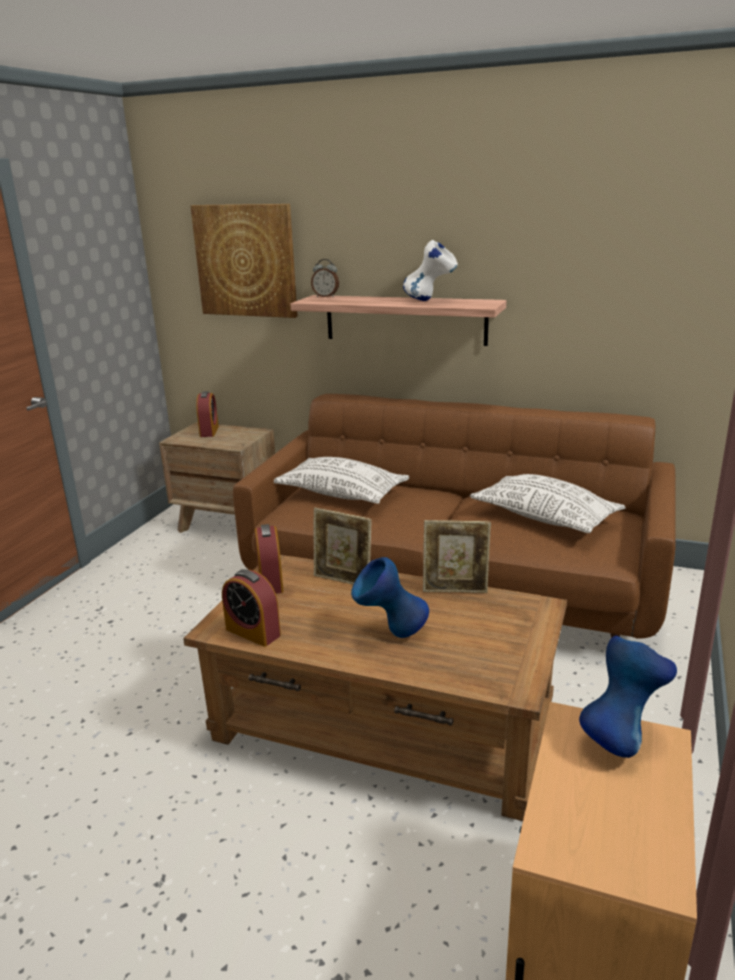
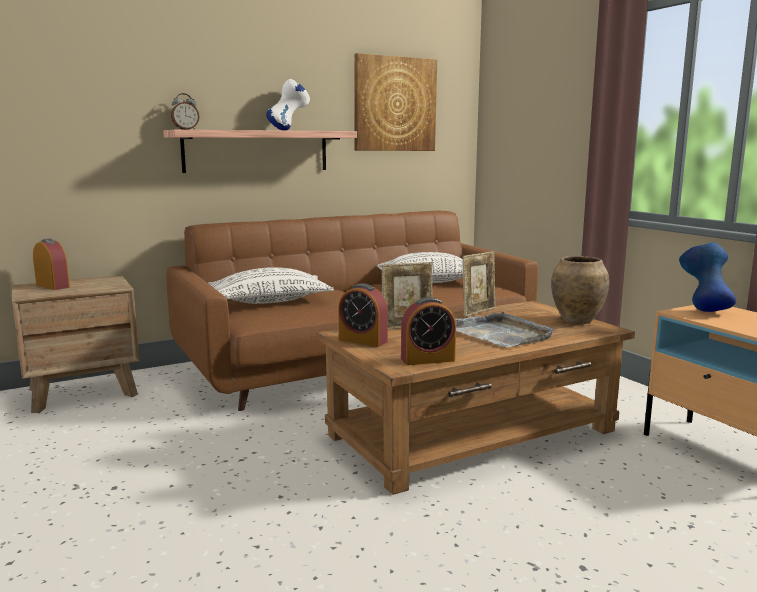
camera: 50 degrees left, 10 degrees down
(246, 261) = (83, 94): picture -> picture (394, 104)
(391, 634) = (501, 334): blue vase -> grey tray
(519, 657) = (577, 321): none -> brown vase

